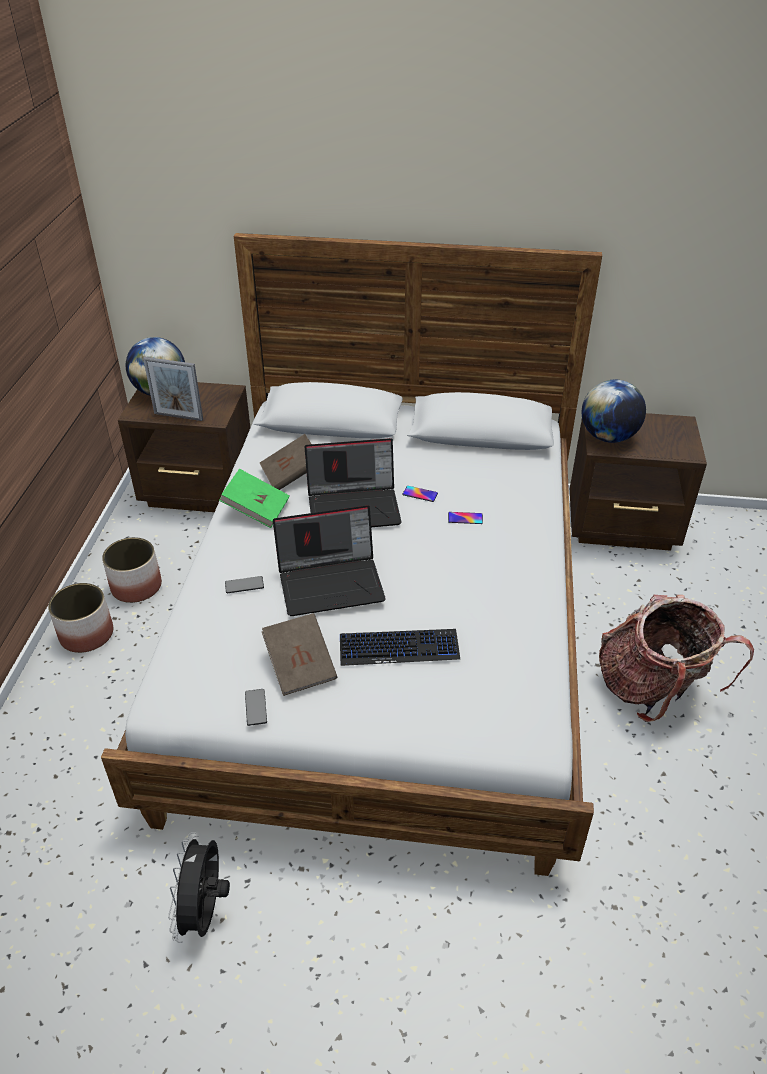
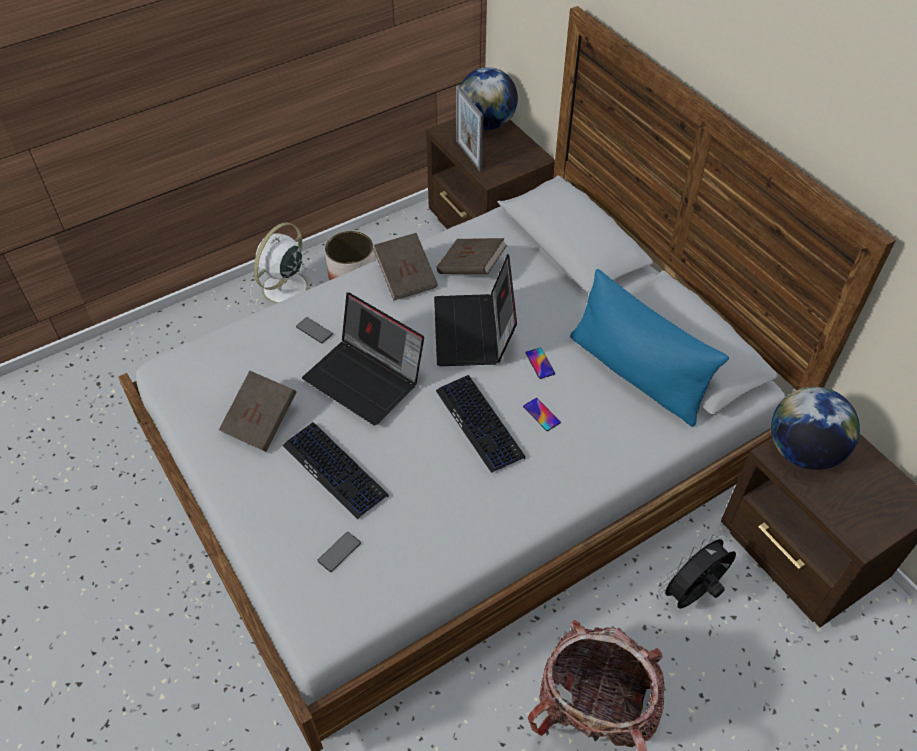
camera: 50 degrees right, 10 degrees up
(87, 634) = (283, 289): planter -> white fan
(205, 911) = (117, 534): black fan -> black fan (692, 594)
(256, 509) = (406, 277): green book -> brown book
(256, 707) = (199, 424): phone -> phone (339, 552)
(355, 506) = (474, 332): laptop -> laptop turned 45 degrees clockwise
(441, 550) = (480, 424): none -> keyboard
(479, 460) = (636, 374): none -> blue pillow

